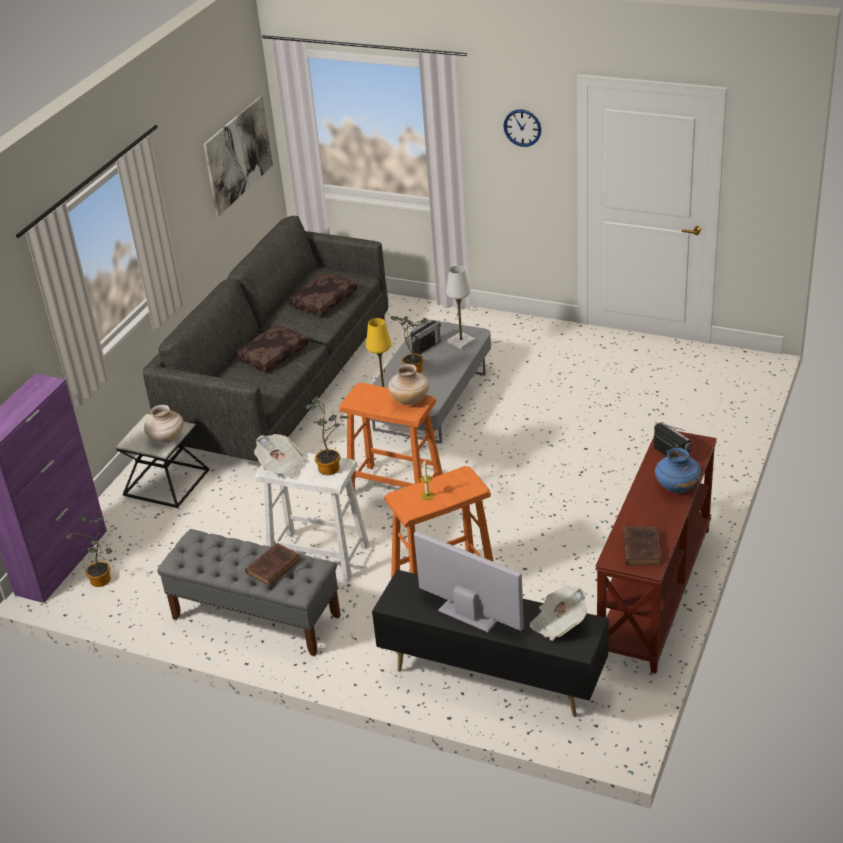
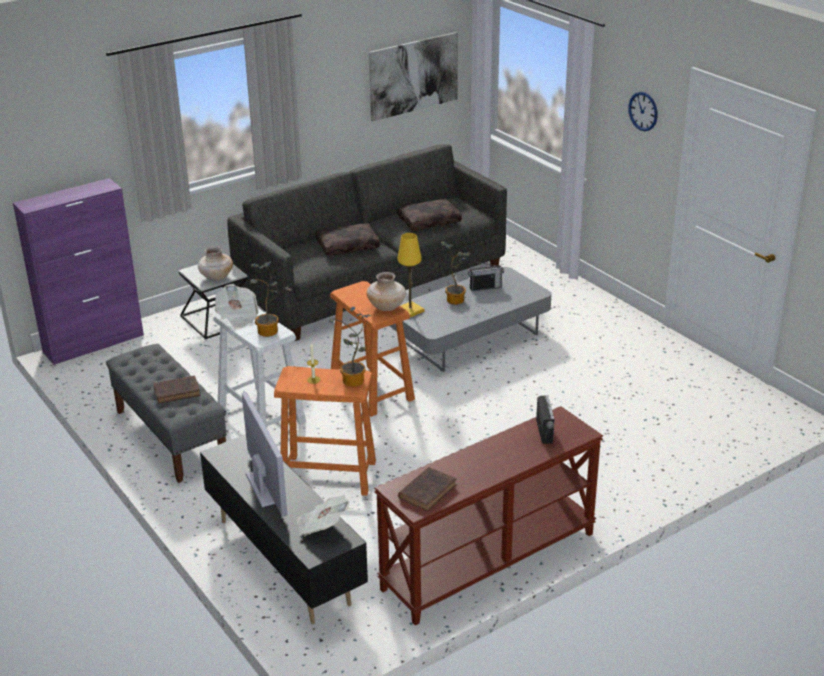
camera: 30 degrees right, 5 degrees down
(102, 581) = (103, 367): potted plant -> potted plant (354, 382)
(461, 342) = (517, 293): white table lamp -> none
(676, 486) = (518, 458): blue vase -> none

